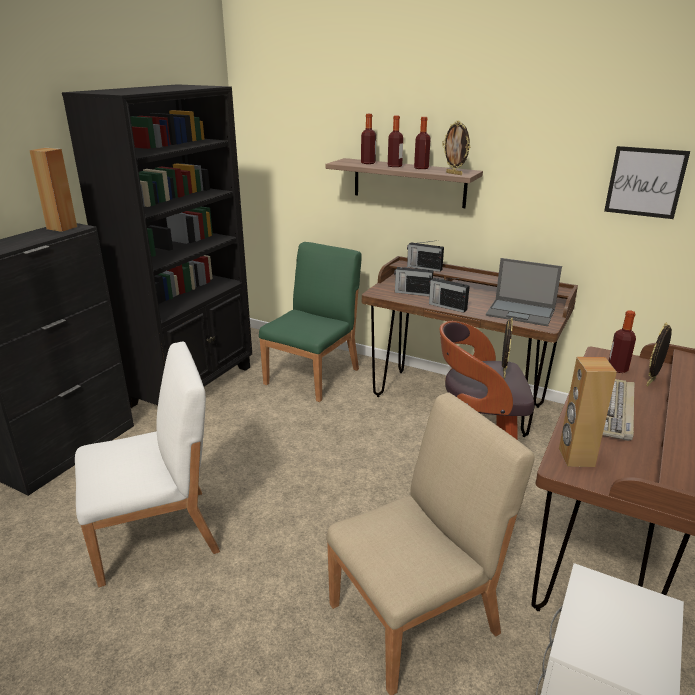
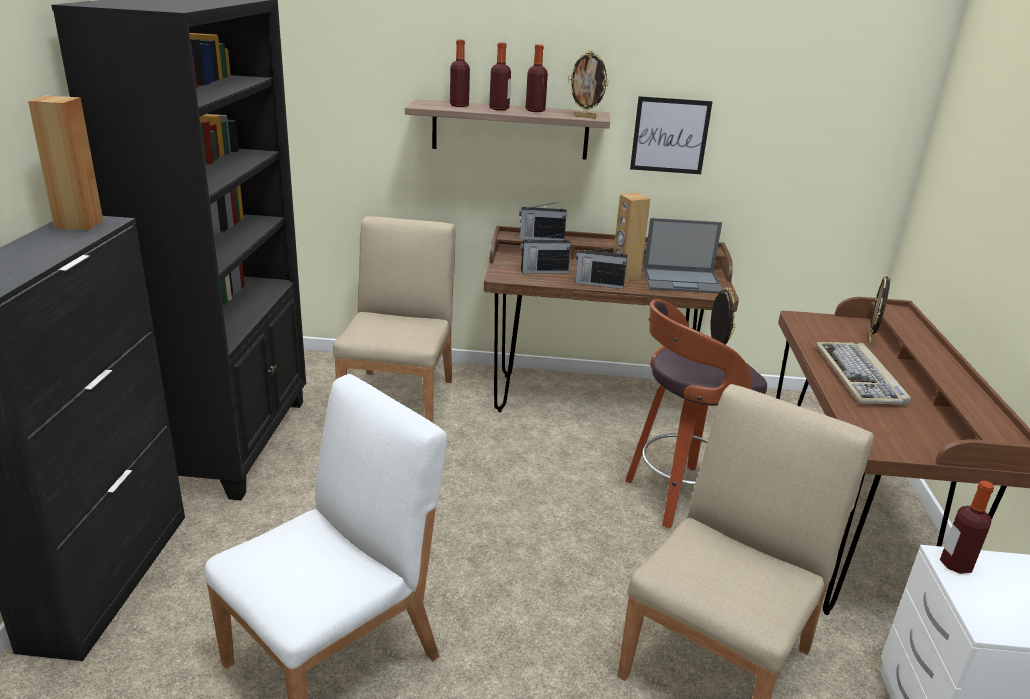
camera: 25 degrees left, 0 degrees up
(313, 376) = (399, 399): green chair -> beige chair
(575, 457) = (877, 432): brown speaker -> brown speaker (625, 276)
(617, 369) = (828, 331): bottle -> bottle (955, 564)
(645, 182) = (795, 121): picture -> picture (670, 135)

